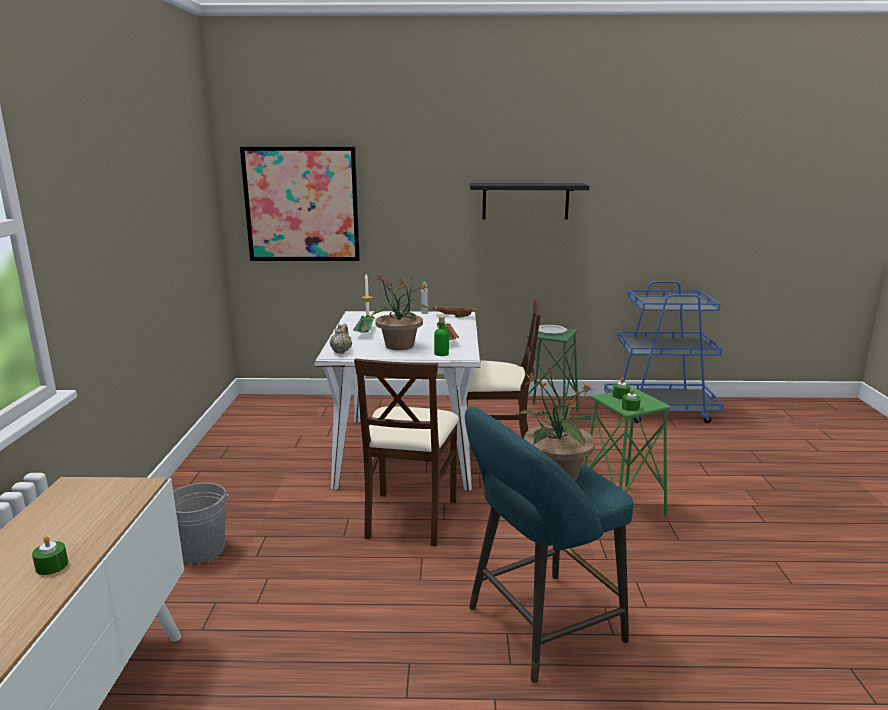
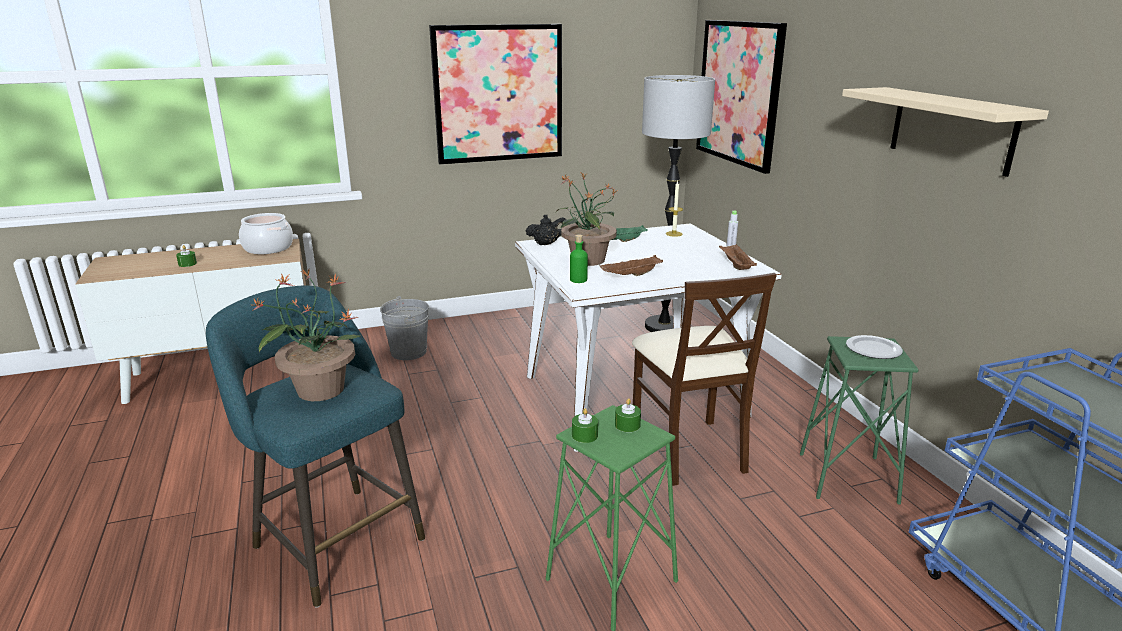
camera: 70 degrees right, 5 degrees up
(75, 498) = (268, 248): none -> cooking pot
(136, 234) = (498, 94): none -> picture
(306, 416) = (664, 327): none -> floor lamp
(341, 351) = (547, 244): beige teapot -> black teapot
(410, 517) = (500, 427): beige chair -> none
(525, 201) = (951, 129): black shelf -> beige shelf

